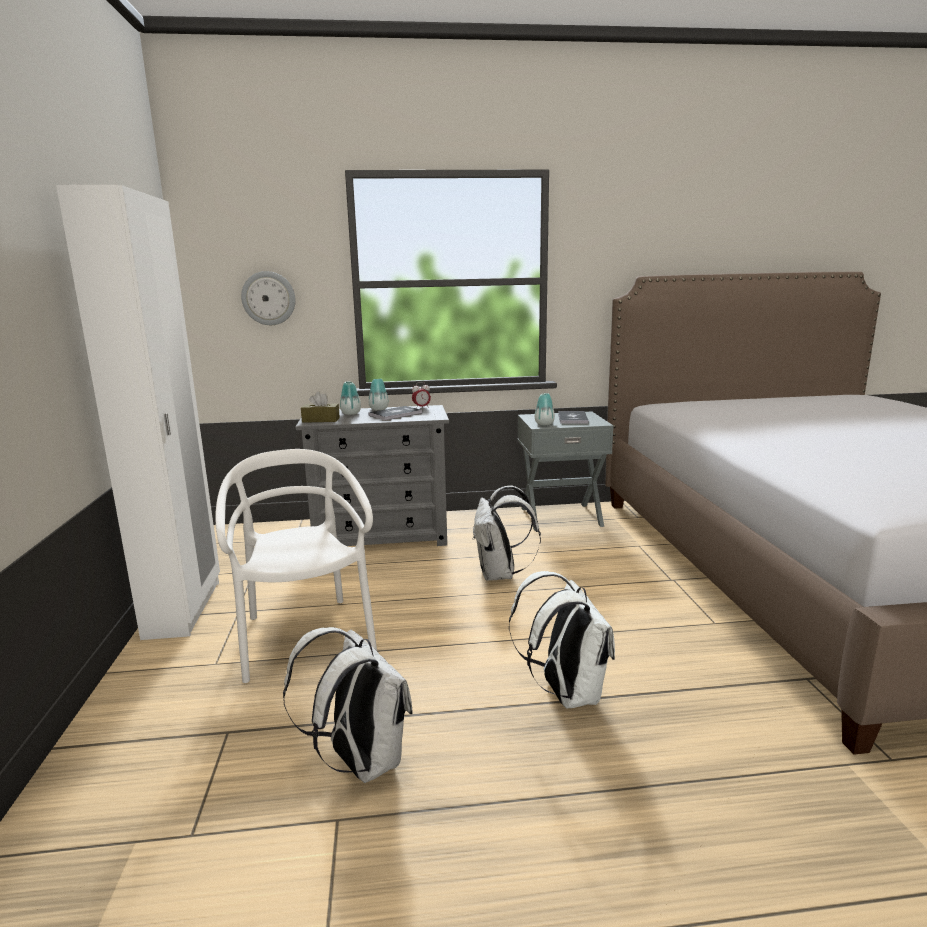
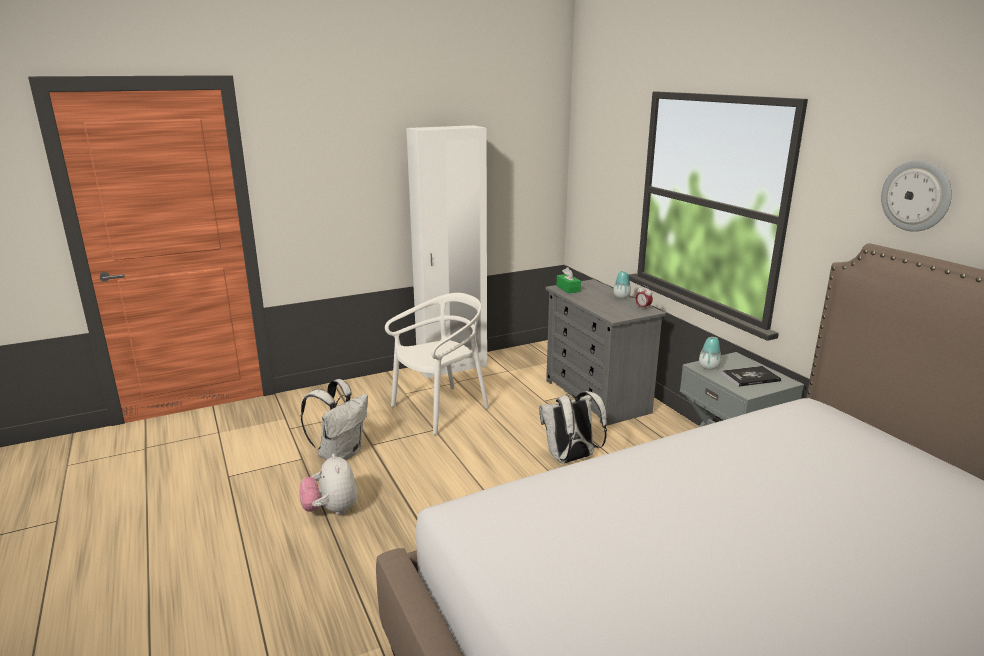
camera: 70 degrees right, 5 degrees up
(268, 298) = (603, 187): wall clock -> wall clock (916, 196)
(321, 420) = (568, 288): brown tissue box -> green tissue box
(350, 413) = (597, 292): vase -> none
(395, 414) = (610, 304): book -> none
(534, 788) = (331, 510): none -> plush toy
(565, 693) = (421, 510): white backpack -> none

